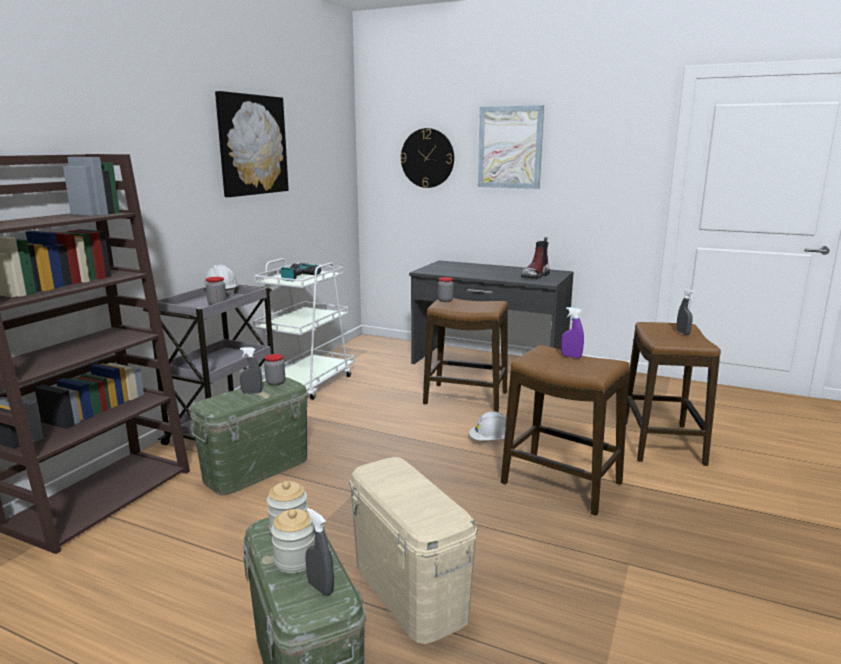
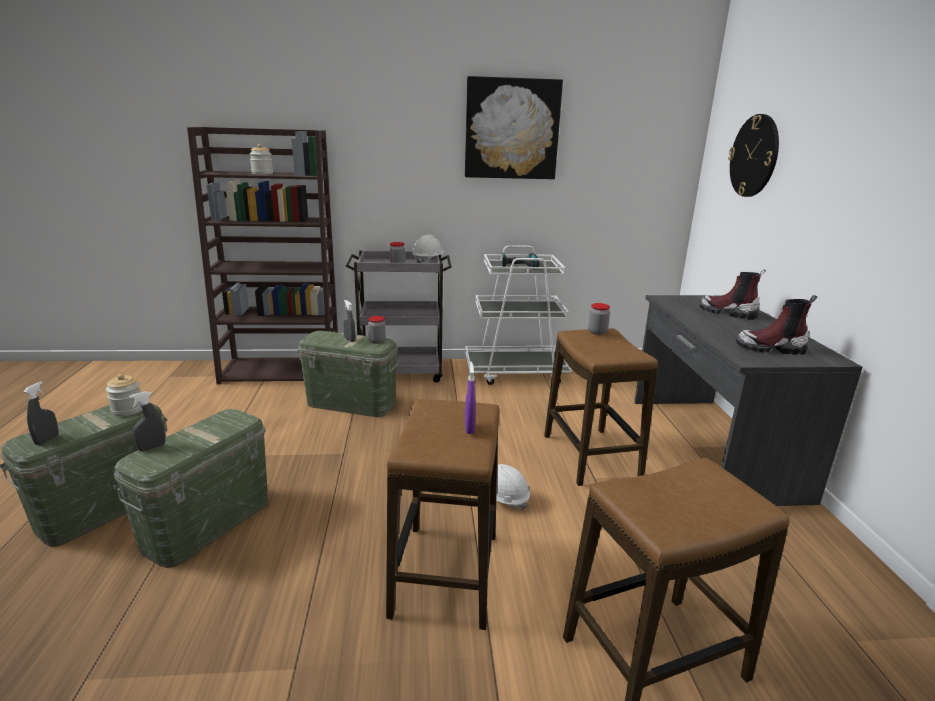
camera: 60 degrees right, 5 degrees up
(295, 560) = (84, 423): jar -> jar (262, 173)
(409, 590) = (208, 523): beige storage box -> green storage box
(469, 268) = (727, 313): none -> boot
(510, 147) = (837, 145): picture -> none
(683, 333) = (706, 506): grey spray bottle -> grey spray bottle (152, 448)

